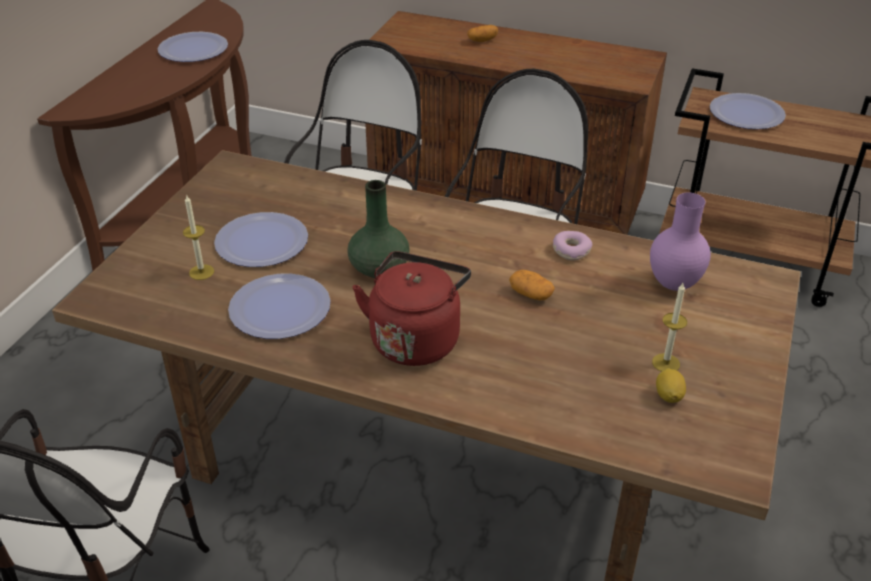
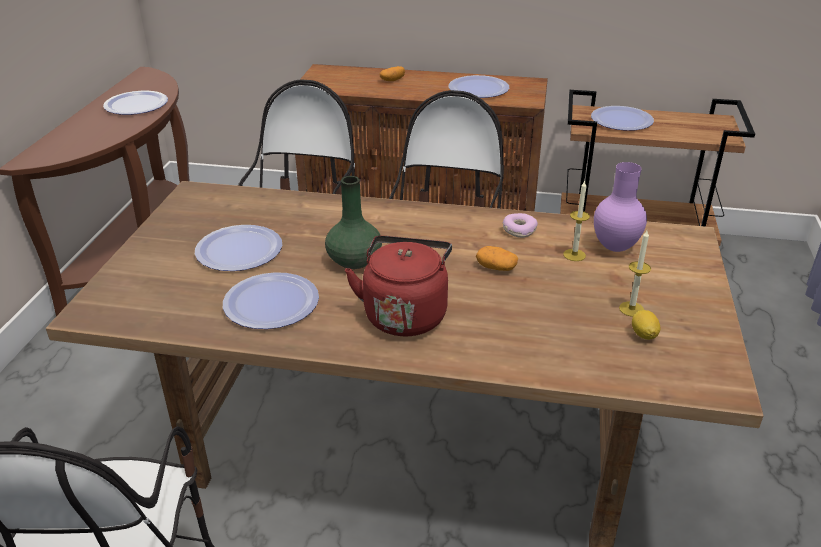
camera: 10 degrees left, 5 degrees down
(201, 272) = (188, 280): candle -> candle (574, 255)
(579, 60) = (478, 88): none -> plate

